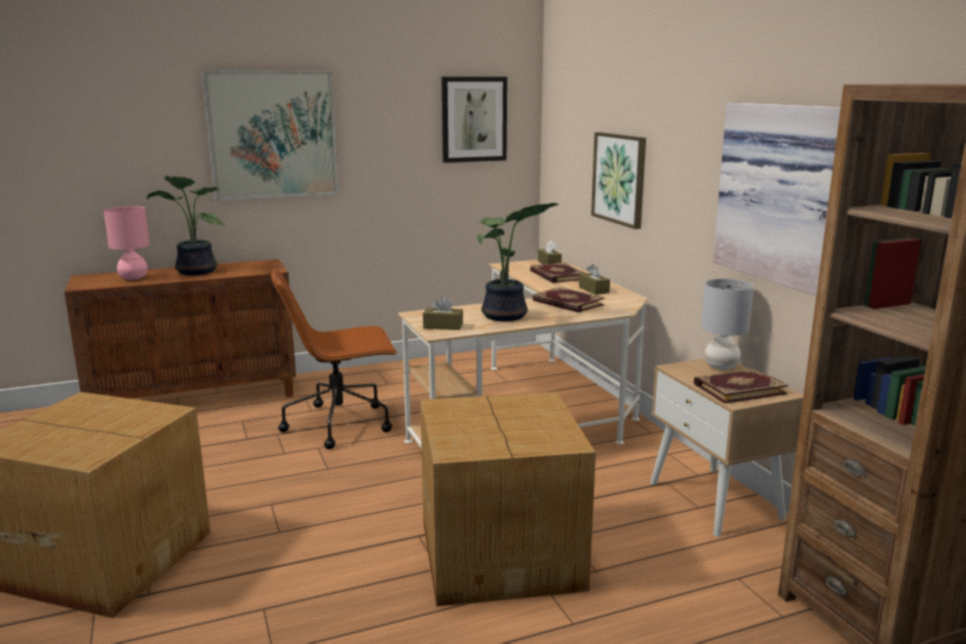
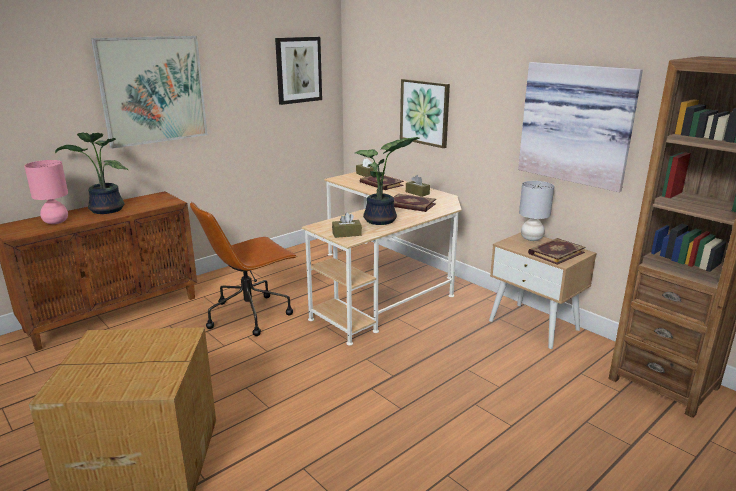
camera: 20 degrees left, 5 degrees up
(502, 553) = (434, 388): cardboard box -> none

